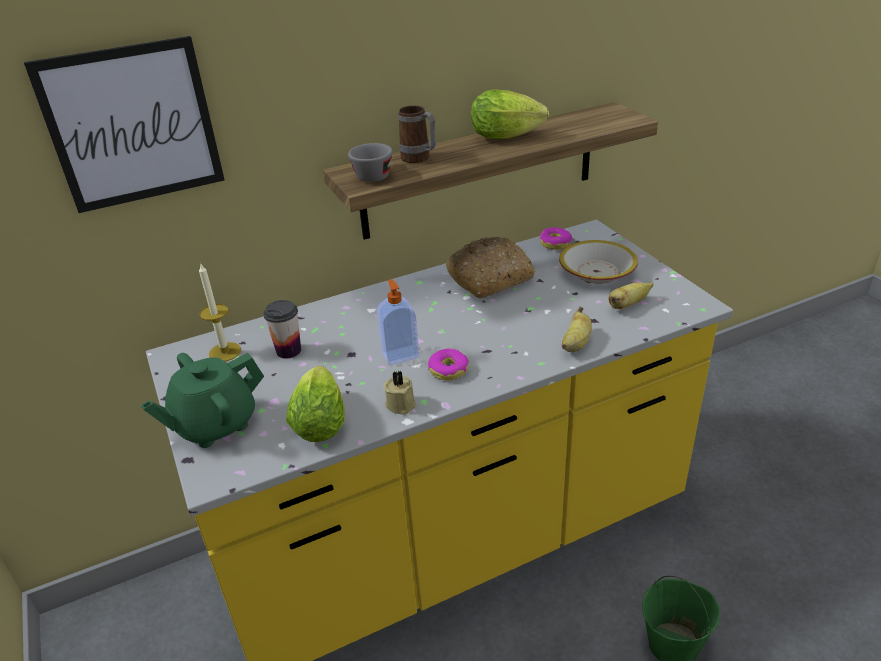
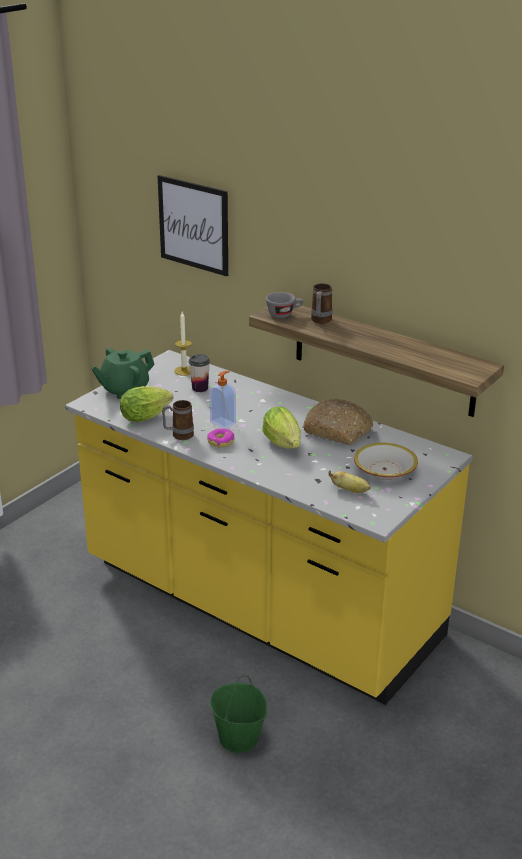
camera: 60 degrees right, 5 degrees down
(215, 424) = (124, 390): green teapot -> green teapot turned 60 degrees counterclockwise
(401, 404) = (178, 435): beige candle -> mug
(510, 137) = (386, 340): lettuce -> lettuce (284, 445)
(555, 243) = (412, 445): donut -> none
(575, 344) = (283, 479): banana -> none

